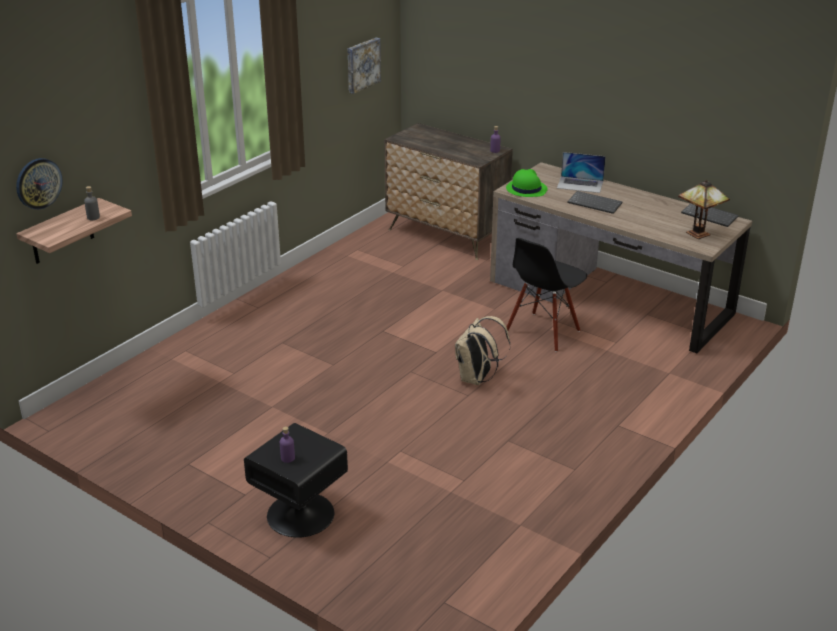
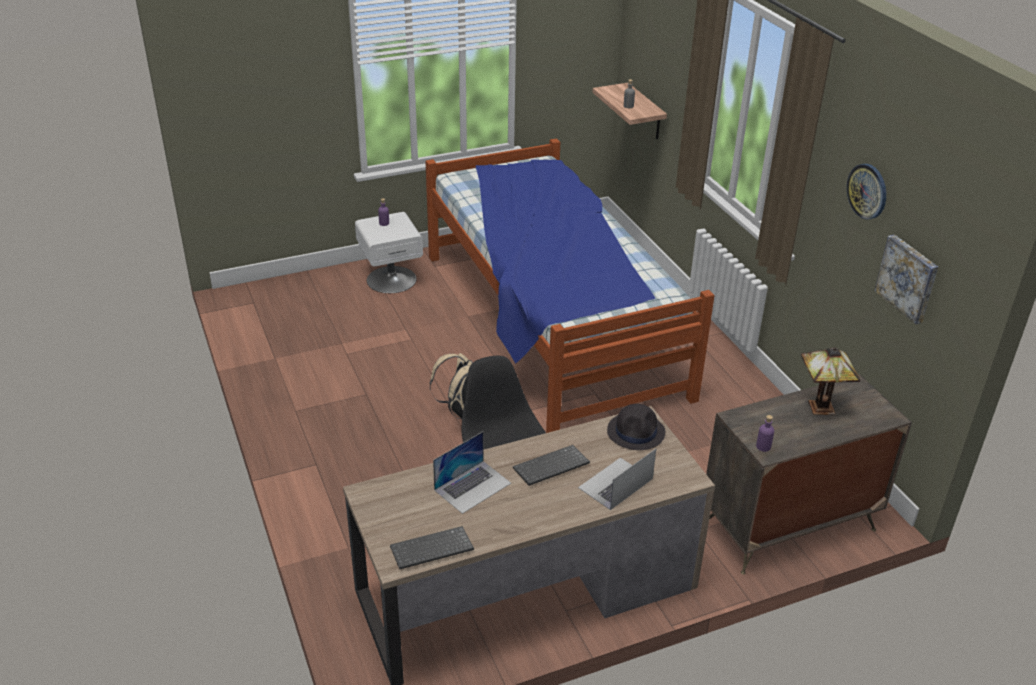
camera: 120 degrees right, 5 degrees up
(38, 183) = (643, 61): wall clock -> wall clock (867, 191)
(298, 382) = (550, 323): none -> bed
(299, 515) = (391, 279): black nightstand -> white nightstand
(526, 189) = (636, 432): green hat -> black hat
(646, 219) = (473, 486): none -> laptop
(700, 234) = (397, 509): table lamp -> table lamp (819, 408)

